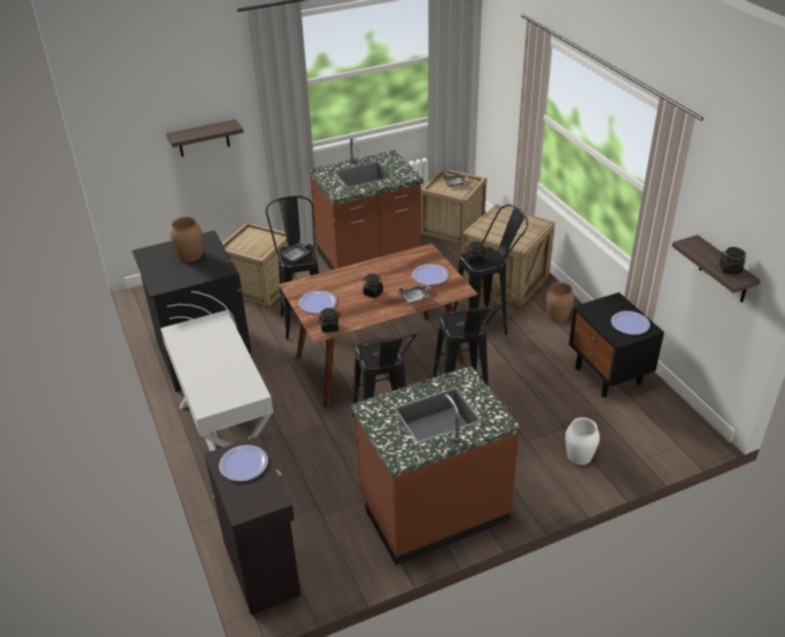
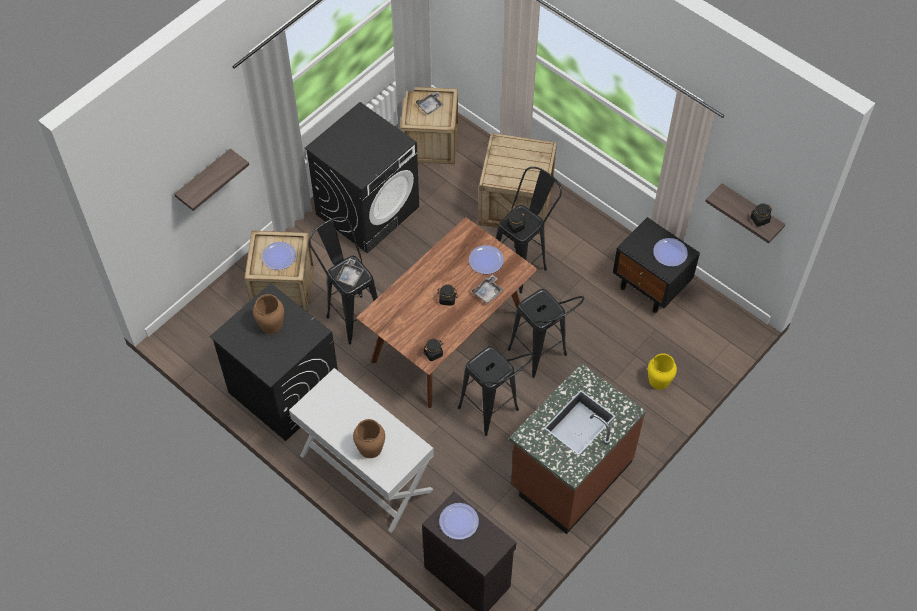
camera: 25 degrees left, 20 degrees up
(317, 303) = (405, 328): plate -> plate (279, 256)
(369, 256) = (368, 210): brown counter -> black washing machine
(557, 315) = (580, 230): brown vase -> brown vase (370, 447)
(579, 456) = (659, 380): white vase -> yellow vase

